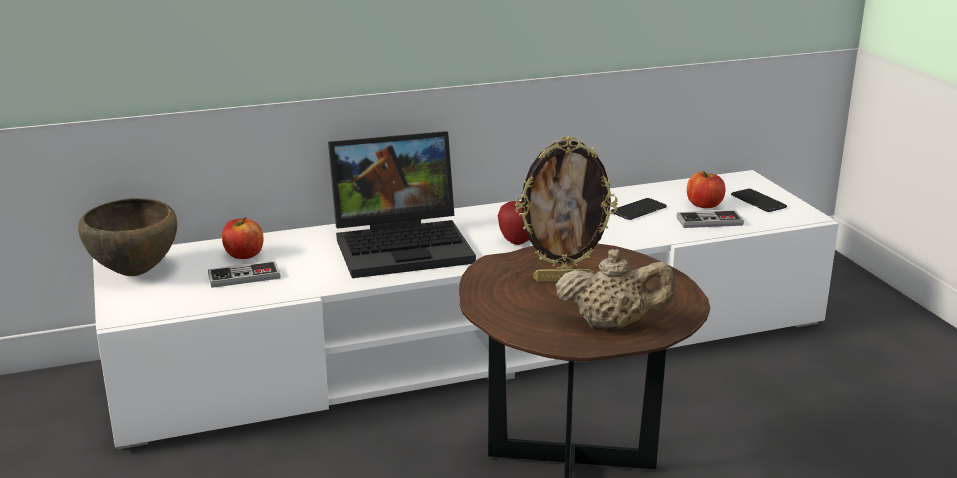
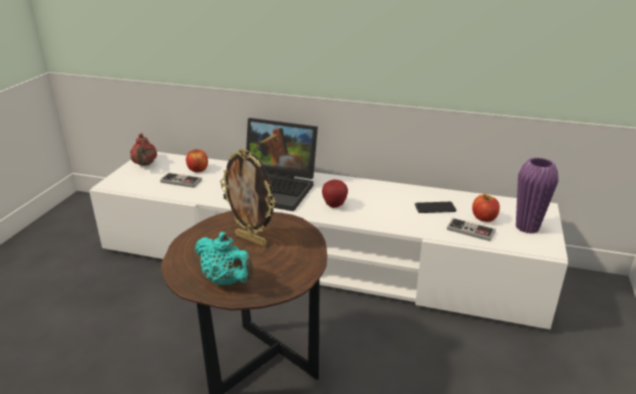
camera: 35 degrees right, 5 degrees up
(136, 272) = (145, 164): brown bowl -> red teapot
(613, 325) = (227, 281): beige teapot -> turquoise teapot
(758, 201) = (527, 227): phone -> purple vase

